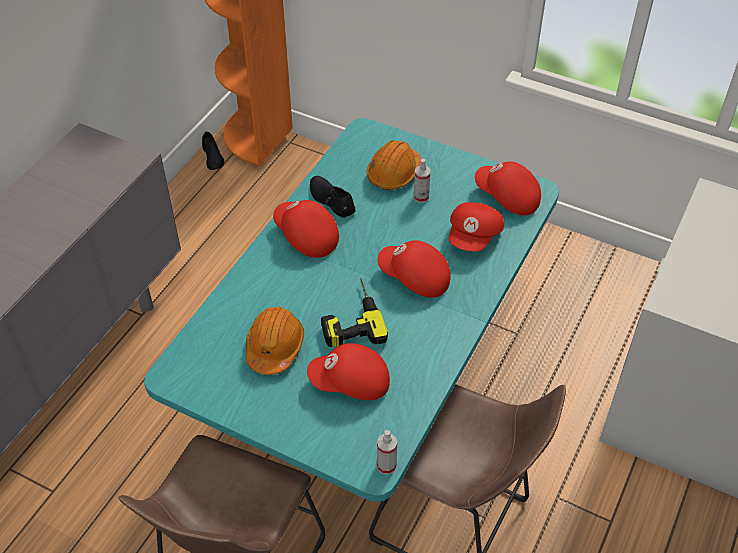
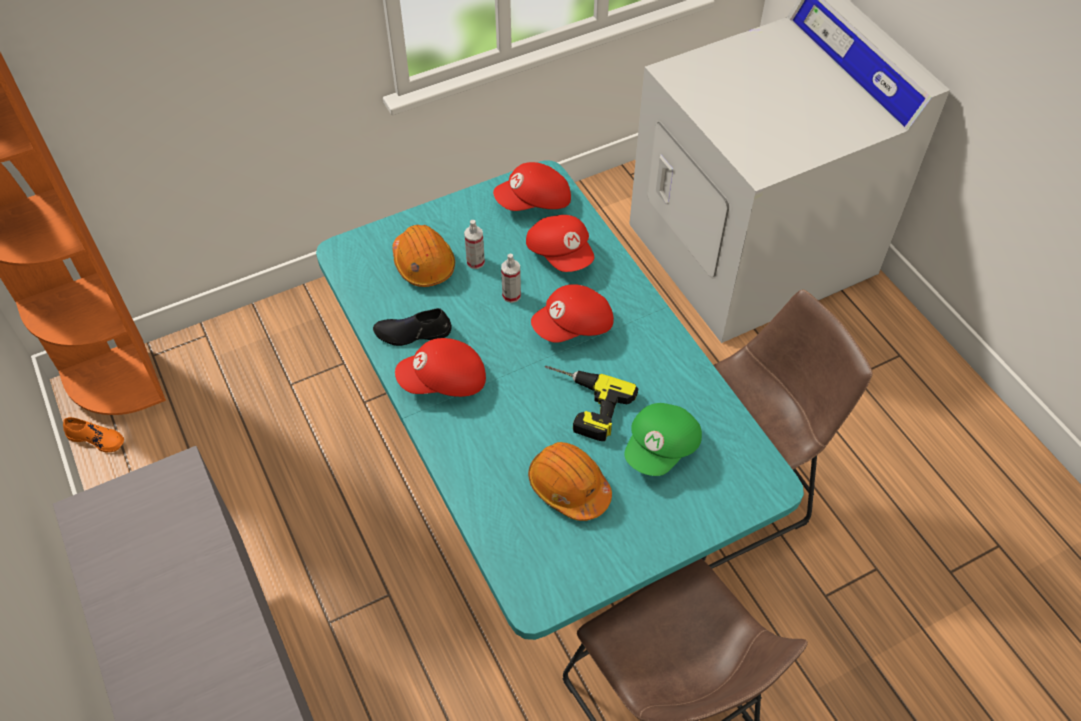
camera: 55 degrees left, 5 degrees up
(213, 157) = (97, 439): black shoe -> orange shoe
(351, 383) = (662, 448): red cap -> green cap
(386, 466) = (775, 473): spray bottle -> spray bottle (511, 295)

